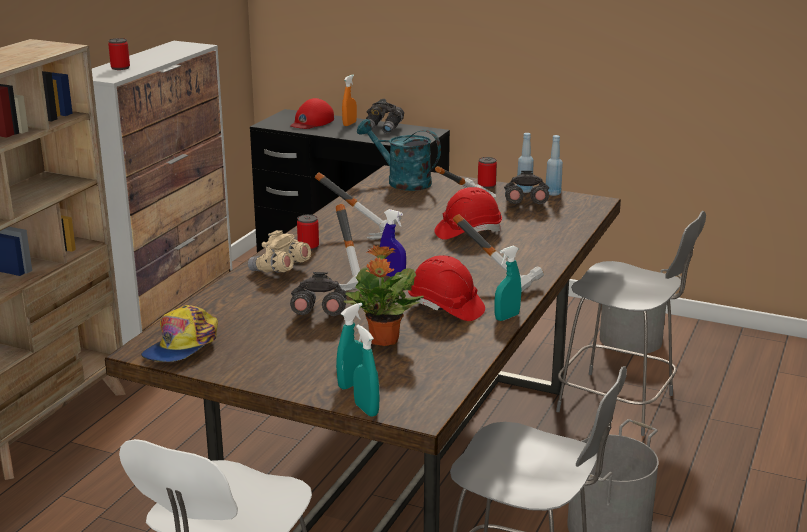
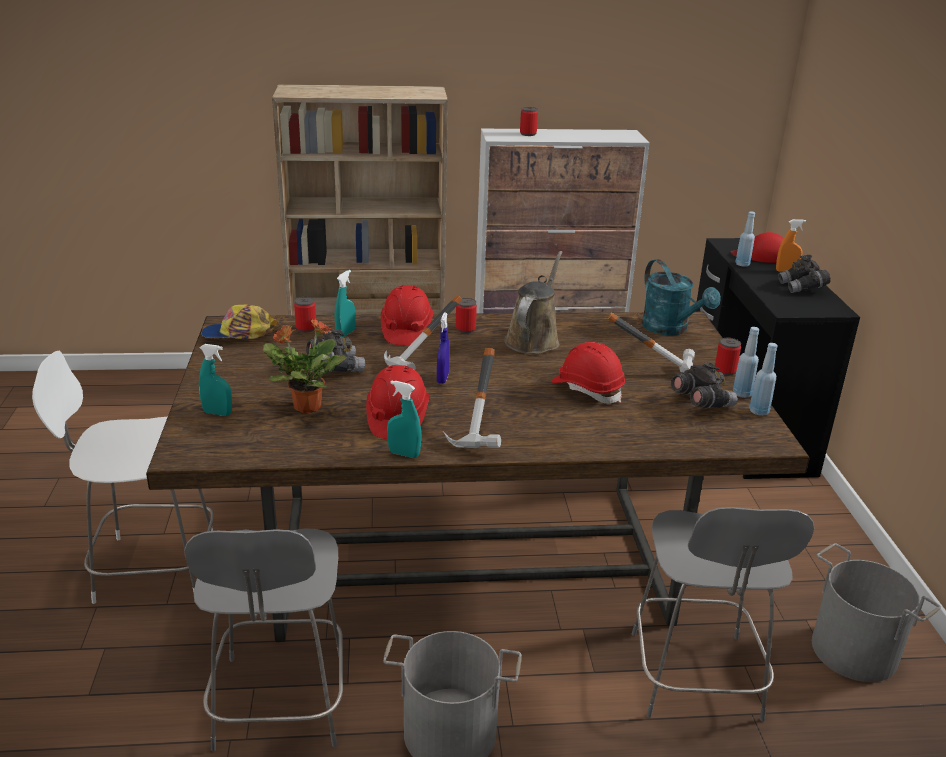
camera: 60 degrees right, 5 degrees up
(213, 312) = (306, 328): none -> can
(280, 270) = (406, 331): beige binoculars -> red hard hat
(318, 131) = (742, 264): none -> blue bottle
(361, 228) = (533, 339): hammer -> brown watering can
(366, 409) = (176, 430): turquoise spray bottle -> turquoise spray bottle (345, 333)
(402, 182) = (671, 329): turquoise watering can -> turquoise watering can turned 150 degrees clockwise

